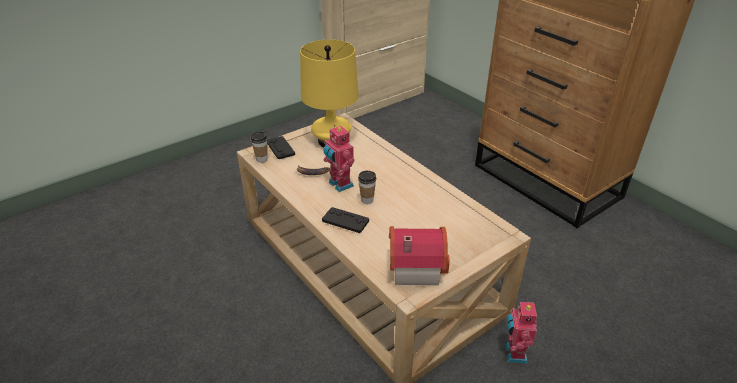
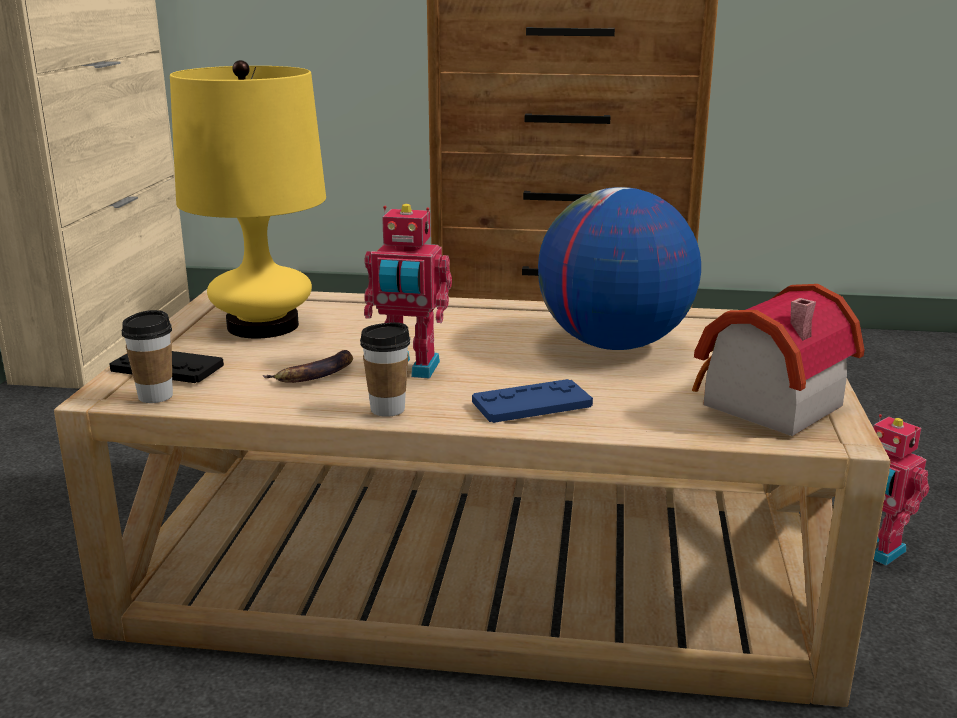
camera: 45 degrees left, 15 degrees down
(345, 221) = (532, 403): black game controller -> blue game controller
(367, 200) = (504, 368): cup -> cup (387, 409)
(421, 209) = (613, 344): none -> globe

